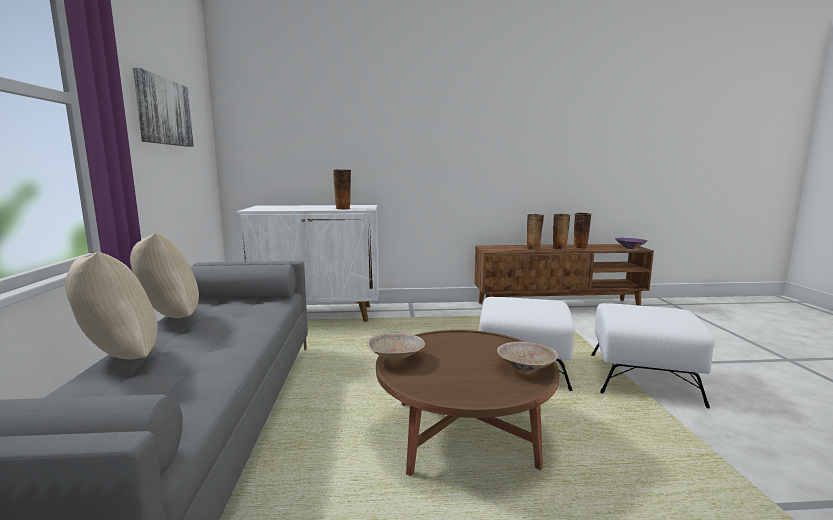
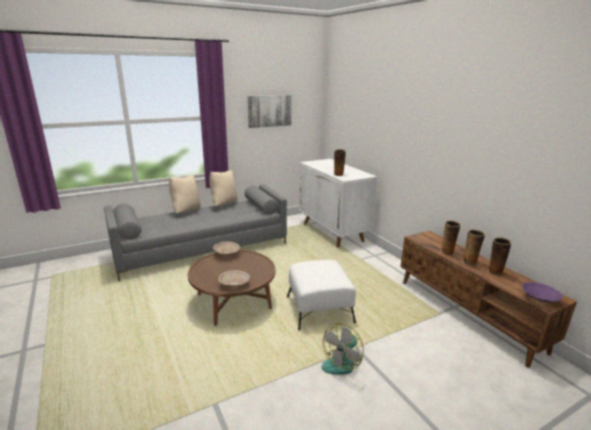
camera: 65 degrees right, 10 degrees up
(643, 379) = (342, 362): white ottoman -> fan

